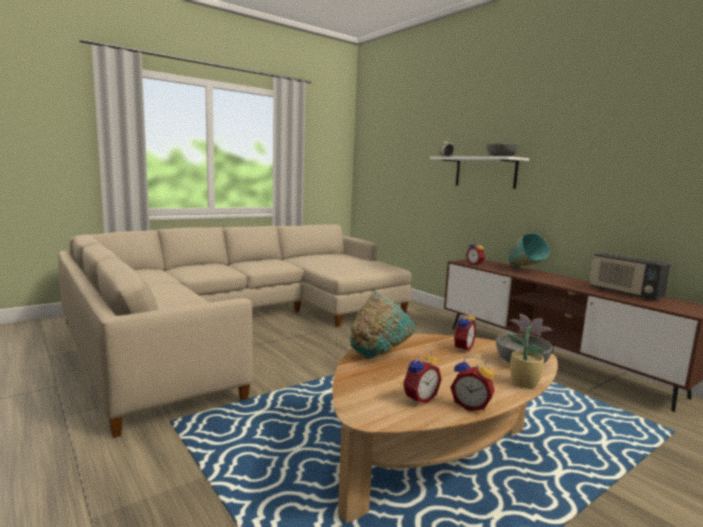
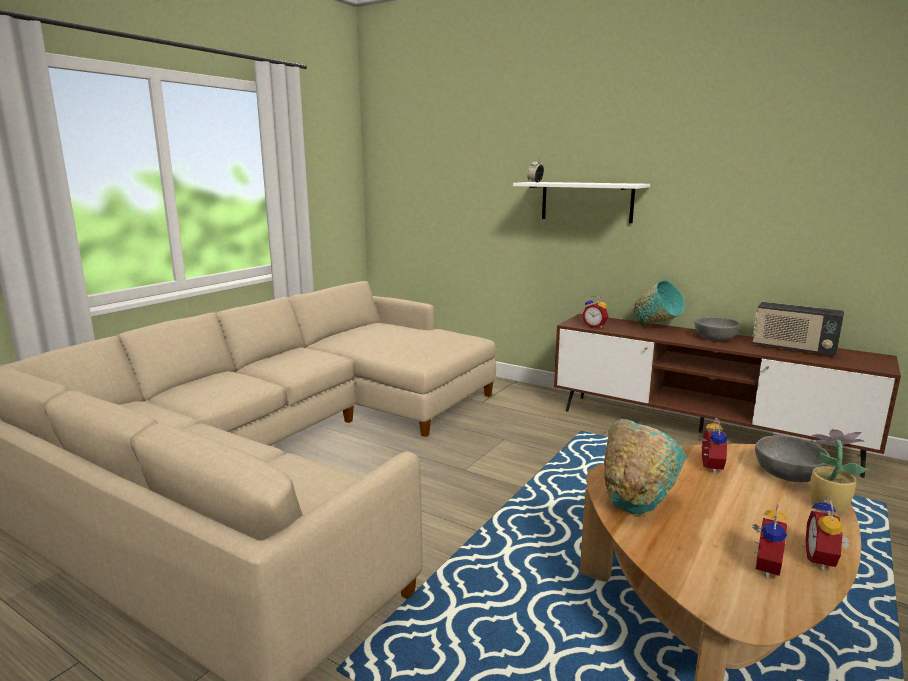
camera: 20 degrees left, 5 degrees up
(471, 406) = (823, 561): alarm clock -> alarm clock turned 105 degrees clockwise
(501, 157) = (617, 183): grey bowl -> grey bowl (715, 338)

